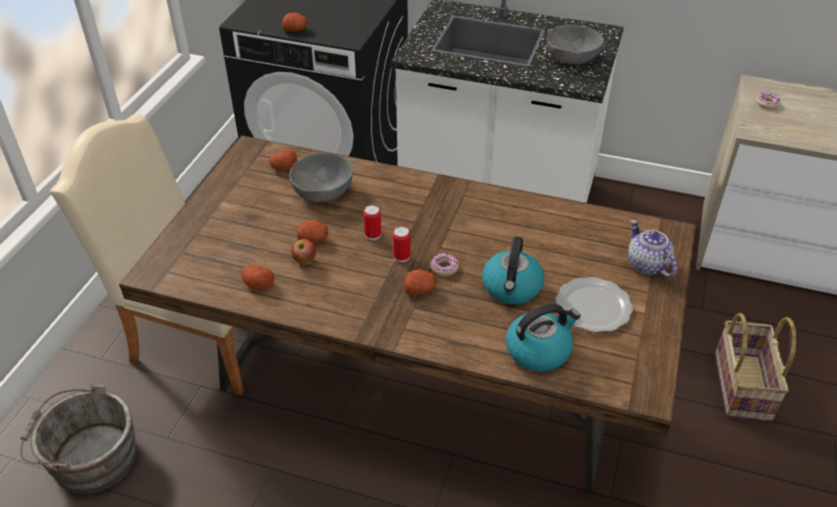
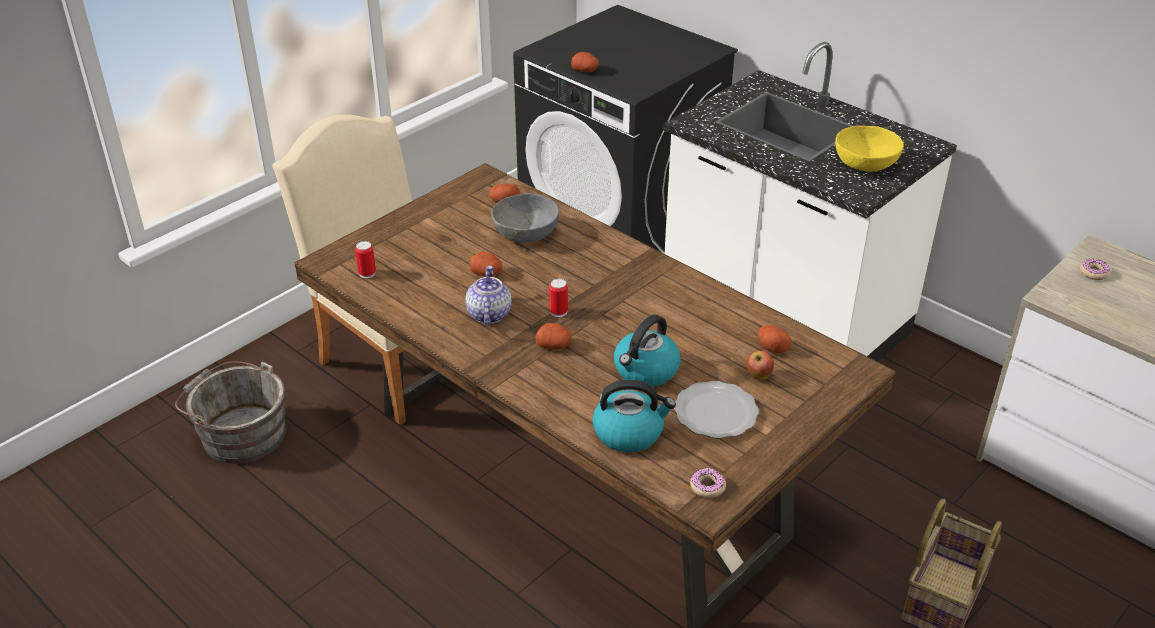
camera: 25 degrees right, 5 degrees down
(257, 284) = (410, 296): potato -> potato (772, 347)
(305, 261) = (465, 290): apple -> apple (758, 376)
(373, 234) = (545, 285): can -> can (367, 273)
(444, 267) = (592, 333): donut -> donut (707, 487)
(572, 58) = (866, 164): grey bowl -> yellow bowl
(646, 264) = (805, 392): teapot -> teapot (488, 314)

